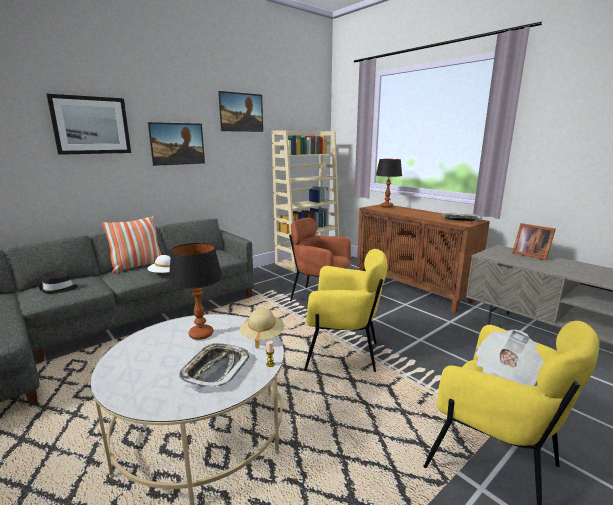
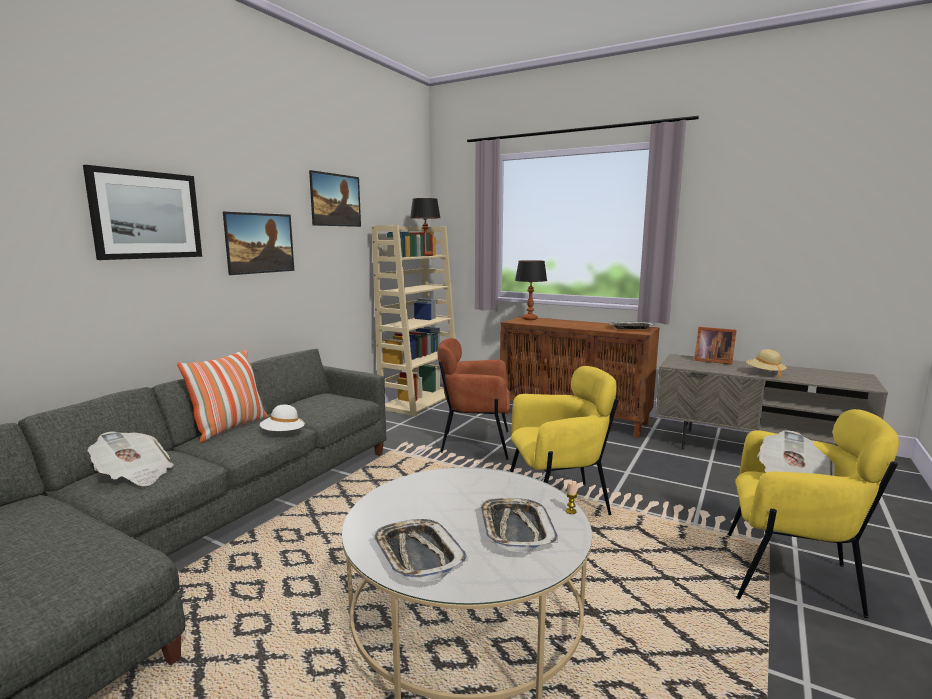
camera: 20 degrees left, 5 degrees down
(58, 289) = (134, 475): black hat -> newspaper
(134, 373) = (417, 555): none -> tray
(201, 334) = (446, 495): table lamp -> table lamp (425, 255)
(262, 337) = (525, 485): beige hat -> beige hat (764, 373)

